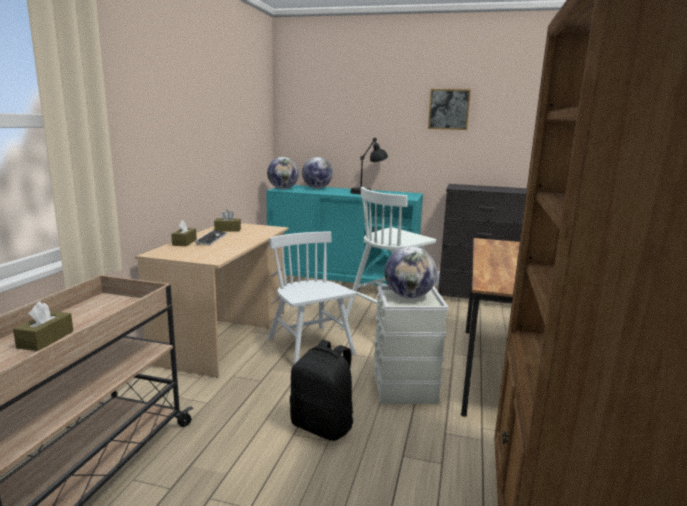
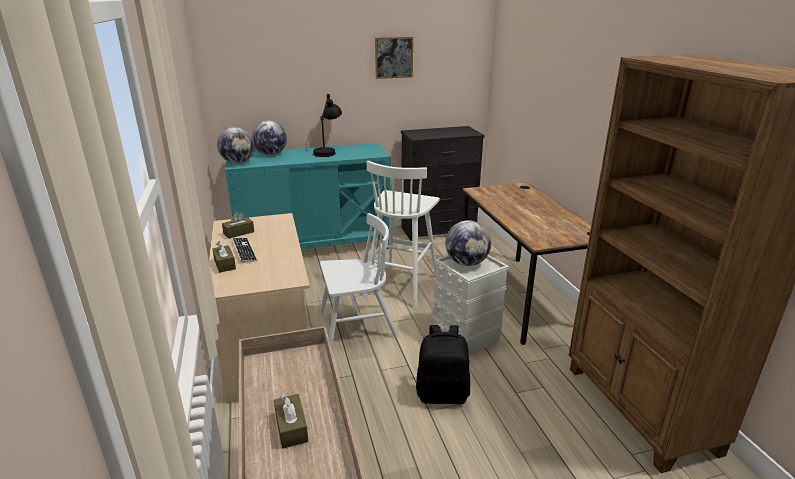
camera: 30 degrees left, 10 degrees up
(310, 346) = (357, 325): white chair -> white chair turned 135 degrees clockwise

